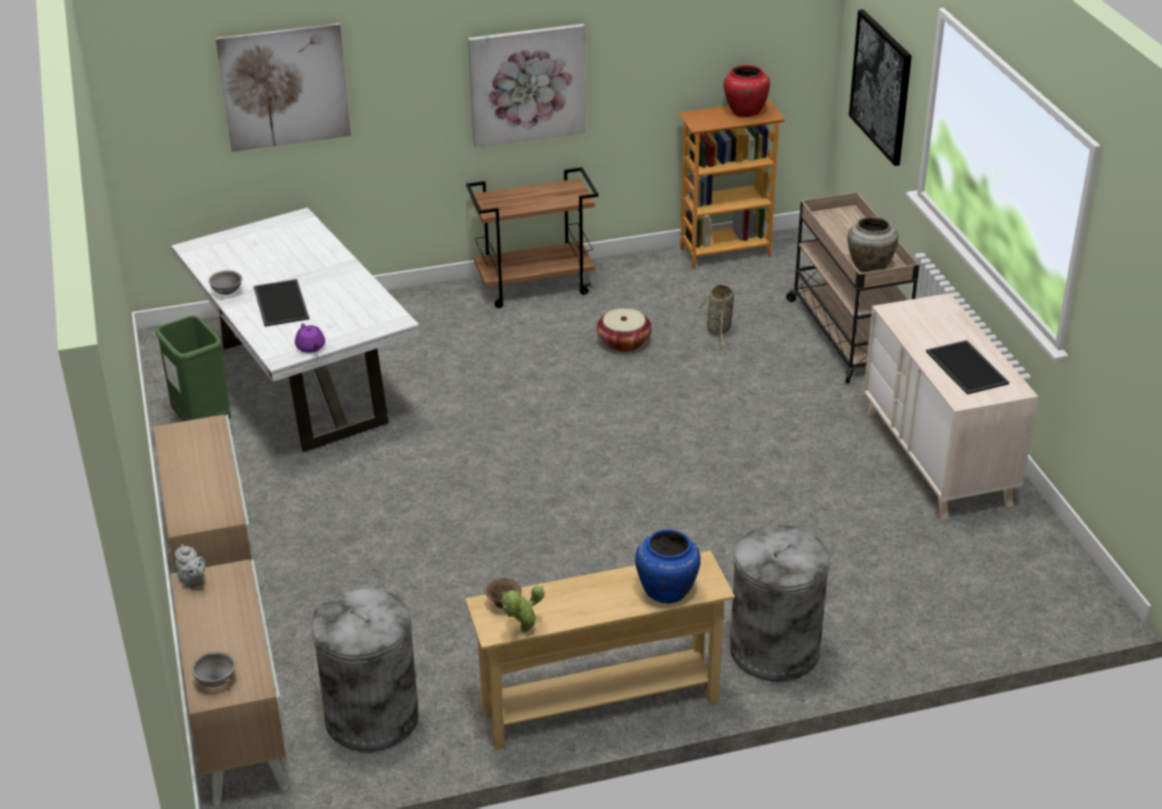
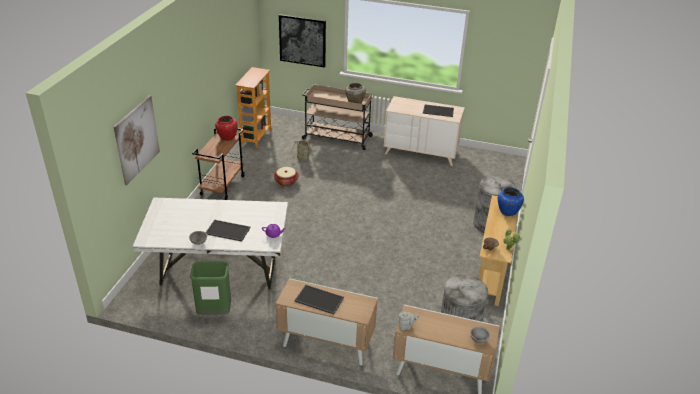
camera: 60 degrees left, 0 degrees up
(193, 463) = (318, 300): none -> tray
(527, 85) = (199, 95): picture -> none
(745, 111) = (253, 73): red vase -> red vase (227, 137)

